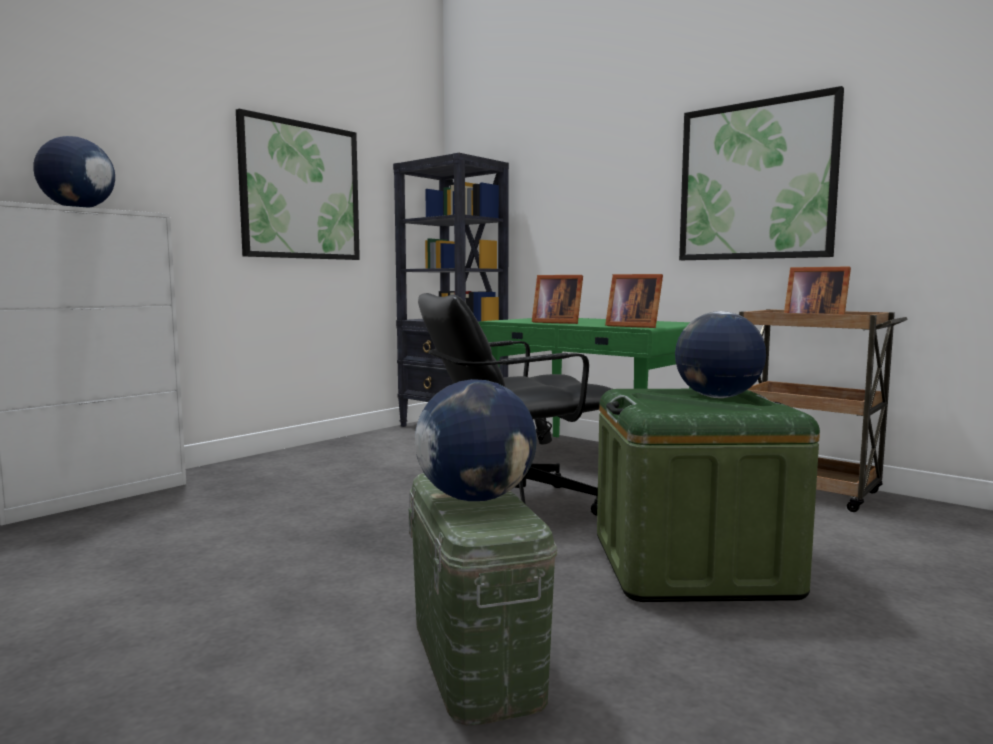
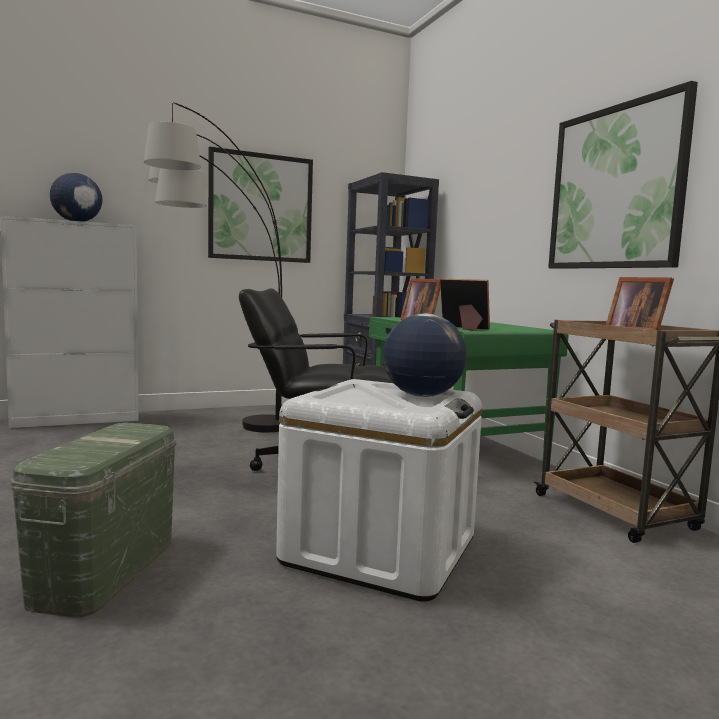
camera: 25 degrees right, 0 degrees up
(295, 480) = (205, 429): none -> floor lamp
(476, 498) = (101, 443): globe -> none
(632, 326) = (463, 328): picture frame -> picture frame turned 150 degrees clockwise
(692, 565) = (380, 550): green storage box -> white storage box

